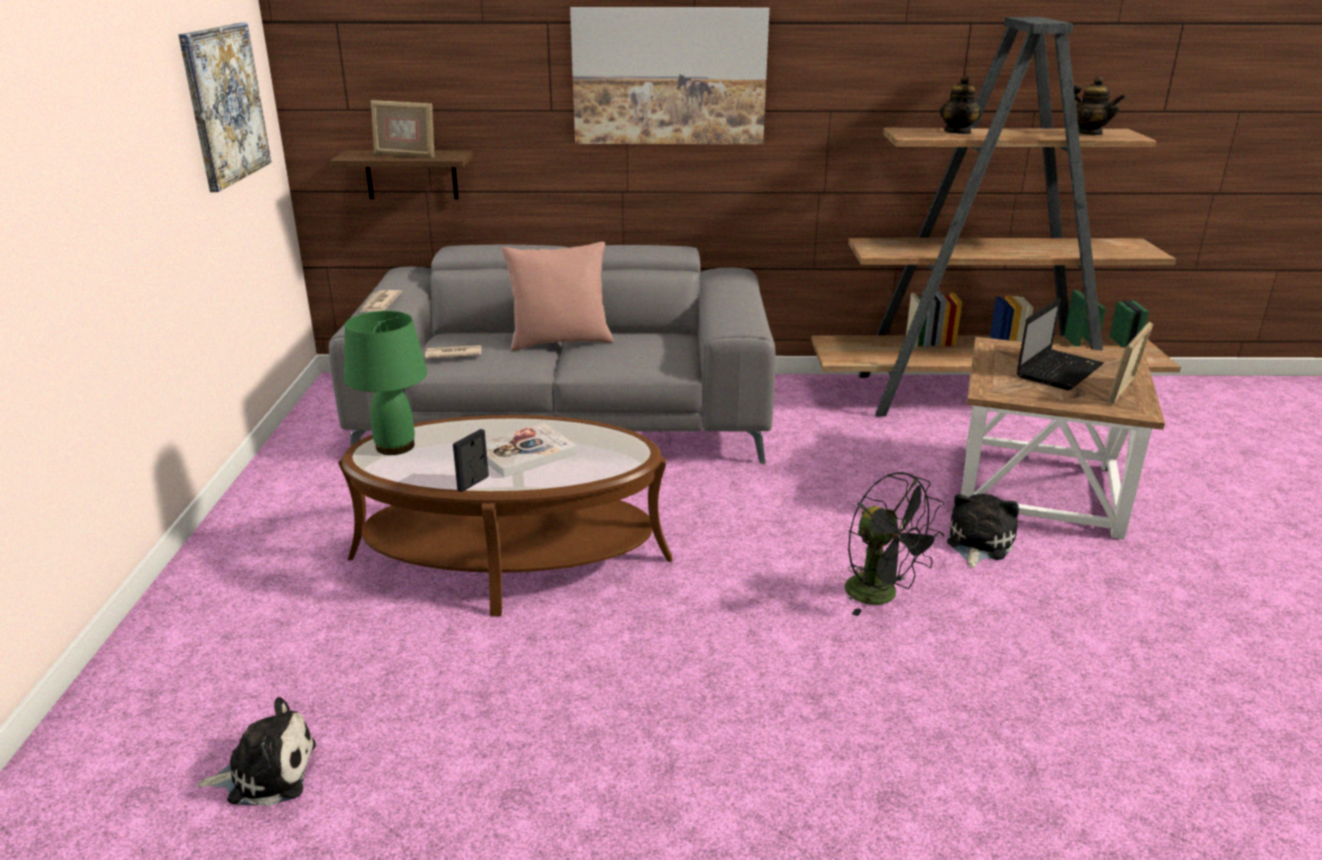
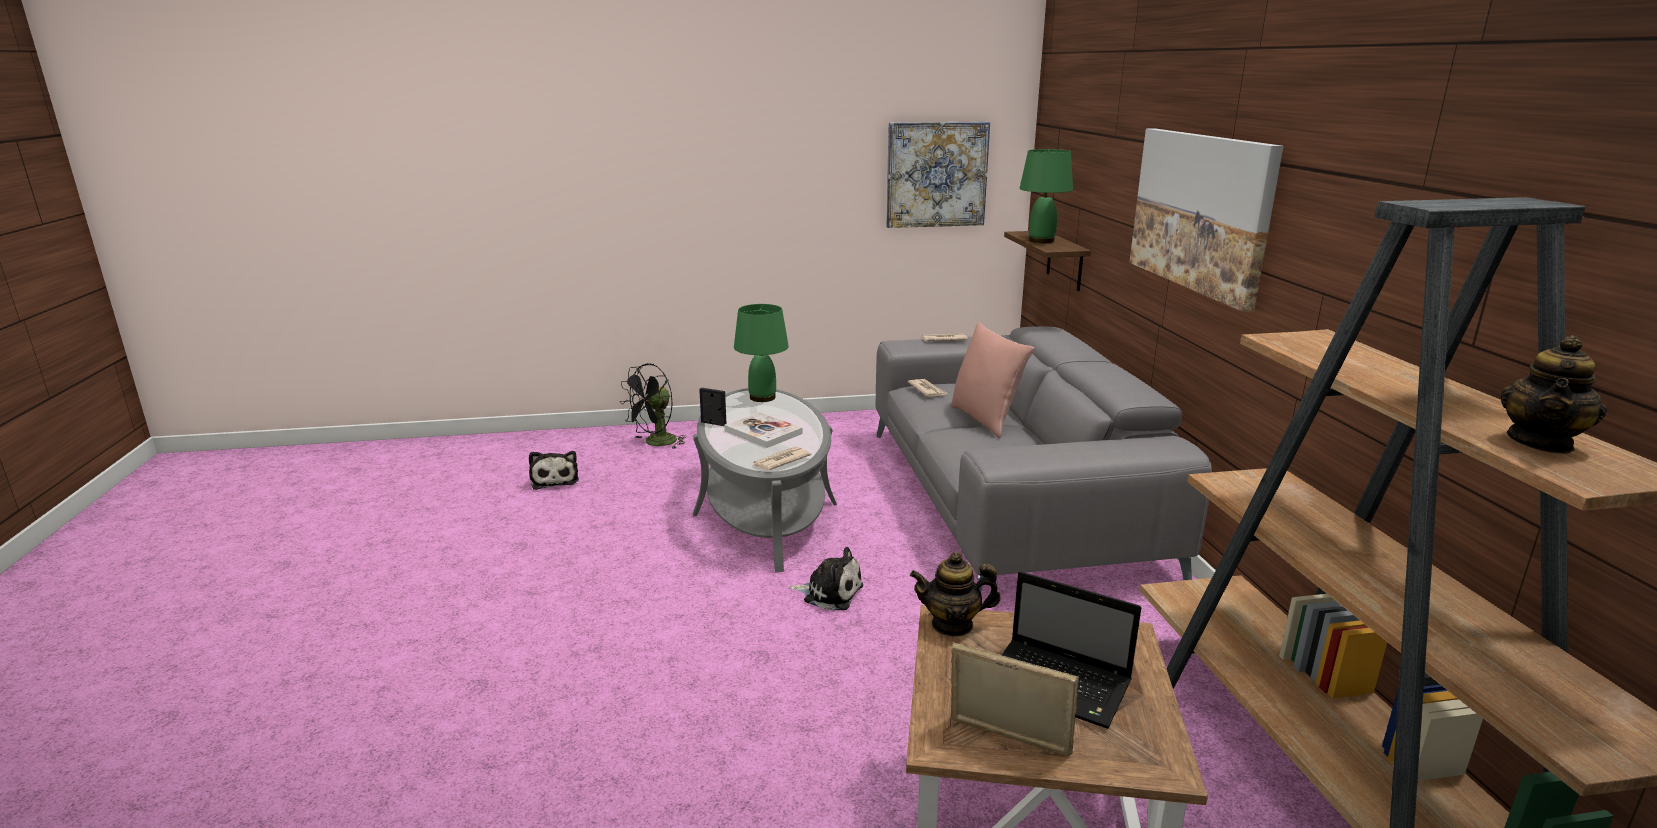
camera: 80 degrees right, 5 degrees down
(405, 156) = (1042, 241): picture frame -> green table lamp
(510, 557) = (765, 509): brown coffee table -> grey coffee table
(624, 447) = (780, 461): none -> newspaper
(881, 596) = (740, 685): black fan -> black fan (656, 443)
(958, 132) = (1366, 361): teapot -> teapot (952, 625)
(977, 544) = (857, 759): plush toy -> plush toy (829, 593)

